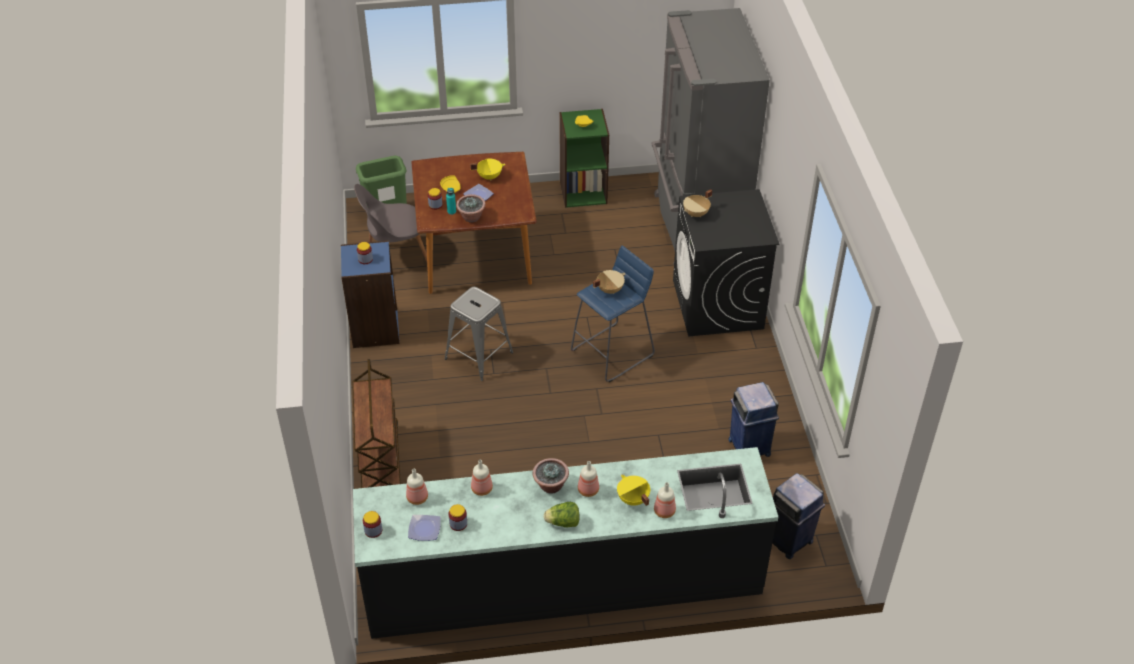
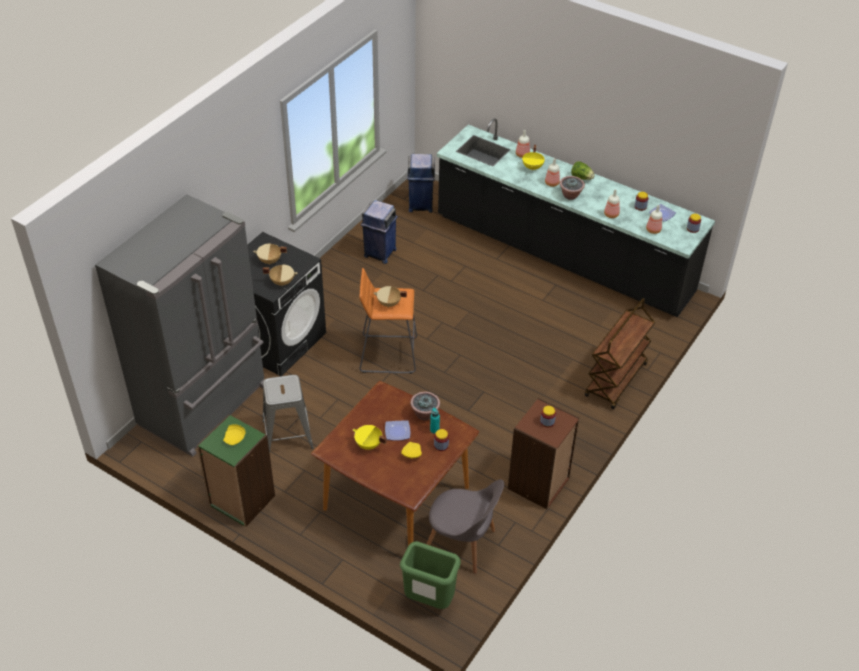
camera: 140 degrees left, 0 degrees up
(374, 329) = (539, 484): blue bookcase -> brown bookcase
(478, 356) = (481, 411): grey stool -> grey stool (288, 435)
(613, 352) = (388, 354): blue stool -> orange stool
(732, 223) = (270, 261): none -> beige cooking pot

